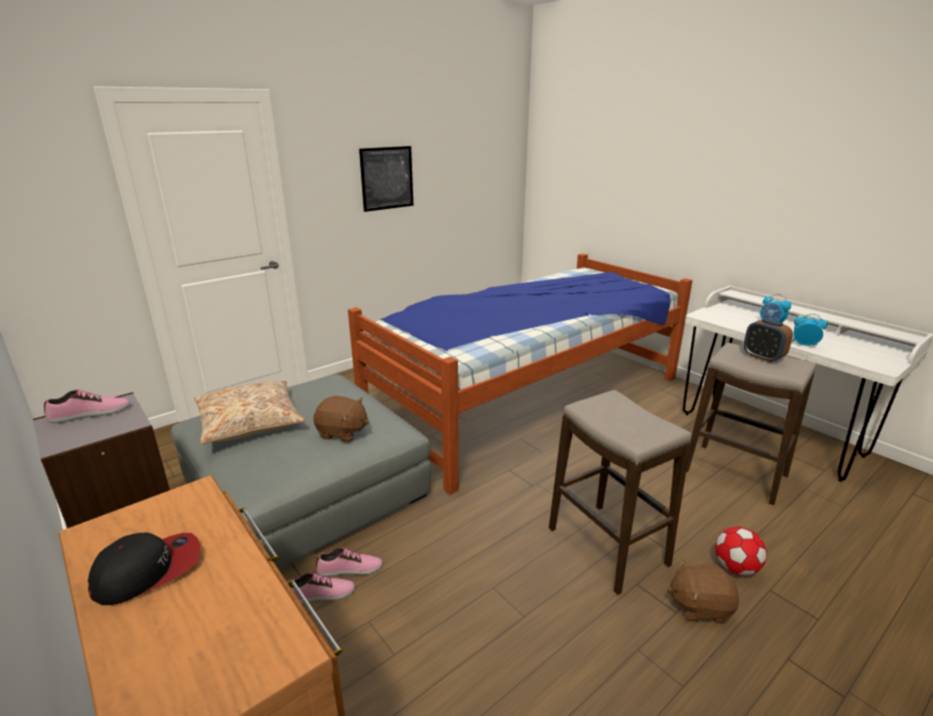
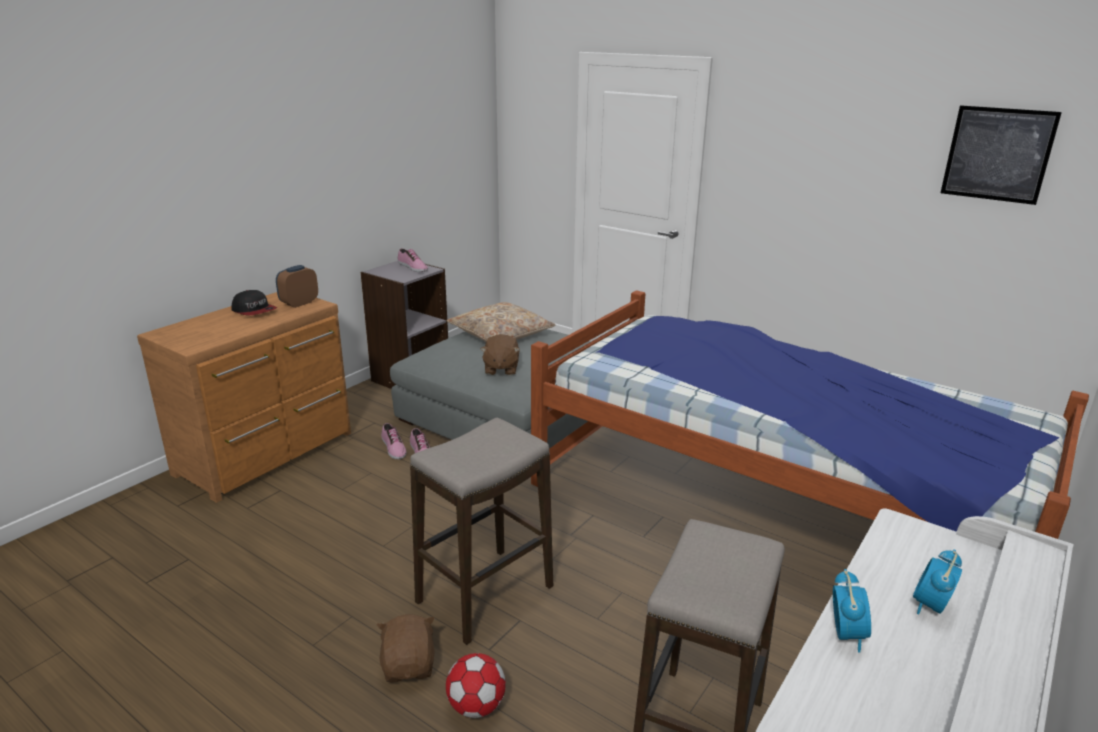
camera: 75 degrees right, 0 degrees up
(387, 178) = (833, 175): picture -> picture (998, 154)
(763, 357) = (735, 571): alarm clock -> alarm clock (299, 303)

